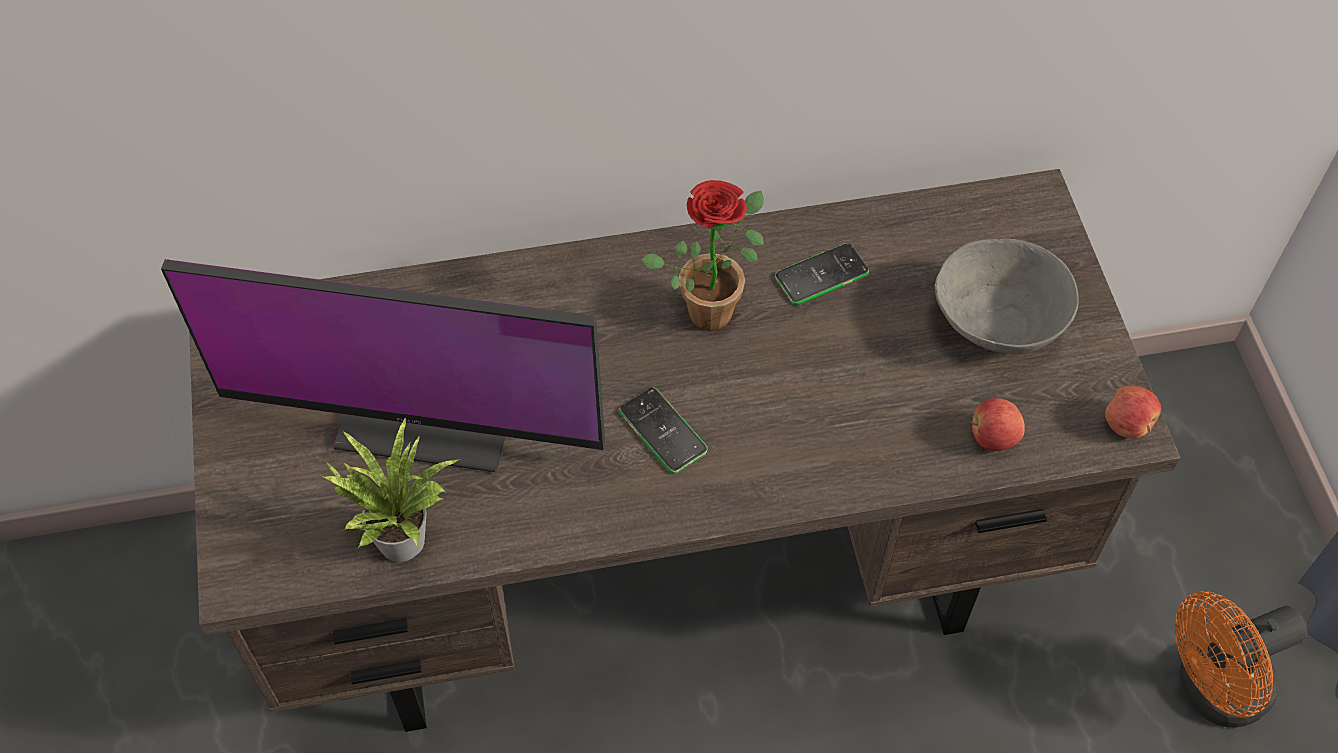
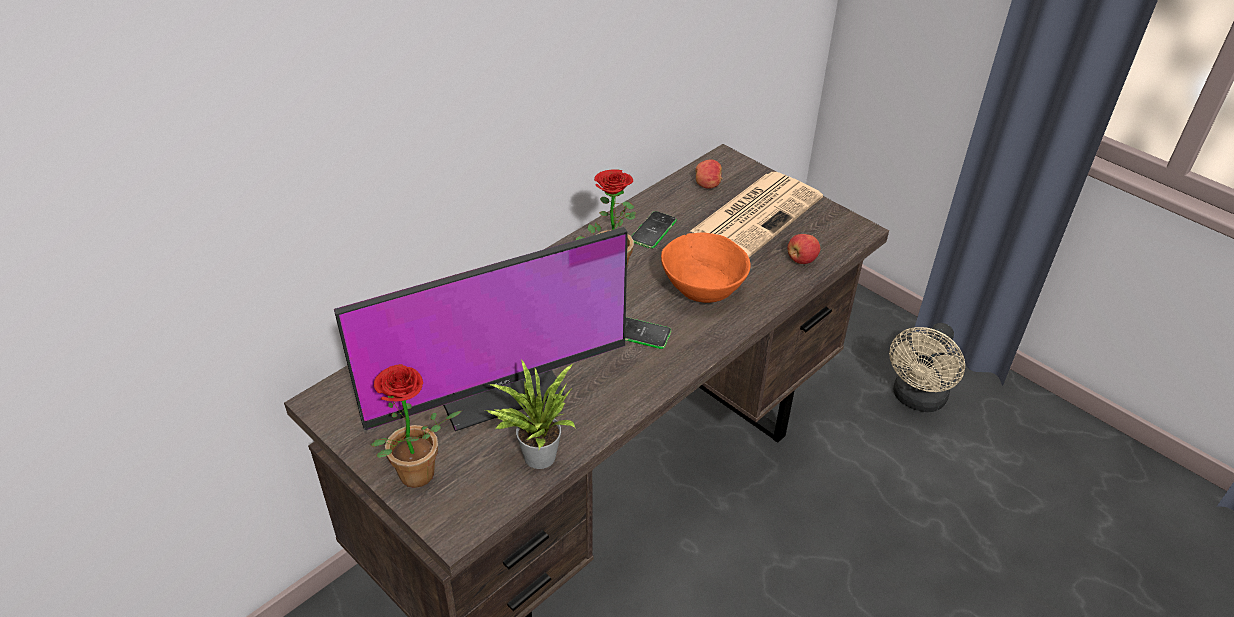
camera: 35 degrees left, 15 degrees down
(246, 490) = (416, 480): none -> potted plant
(810, 409) = (704, 288): none -> orange bowl
(998, 323) = (757, 214): grey bowl -> newspaper
(1127, 424) = (854, 227): apple -> apple (707, 185)
(1211, 691) = (917, 399): orange fan -> beige fan

